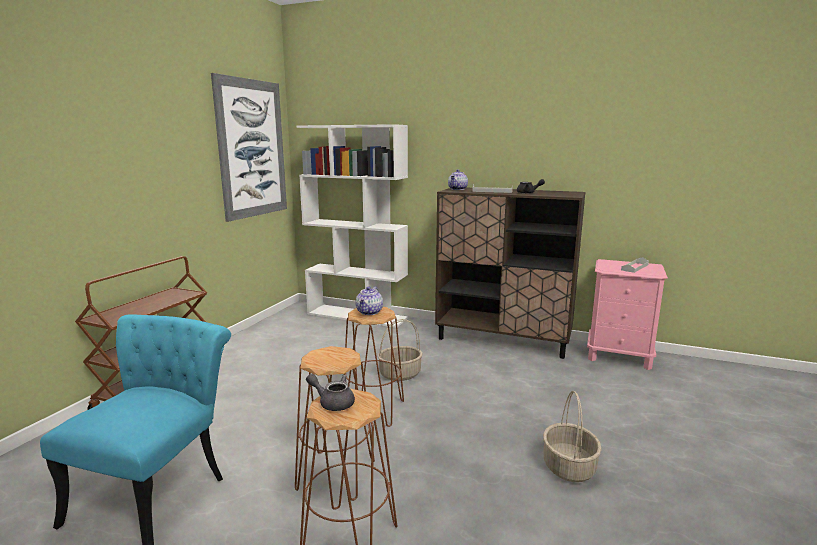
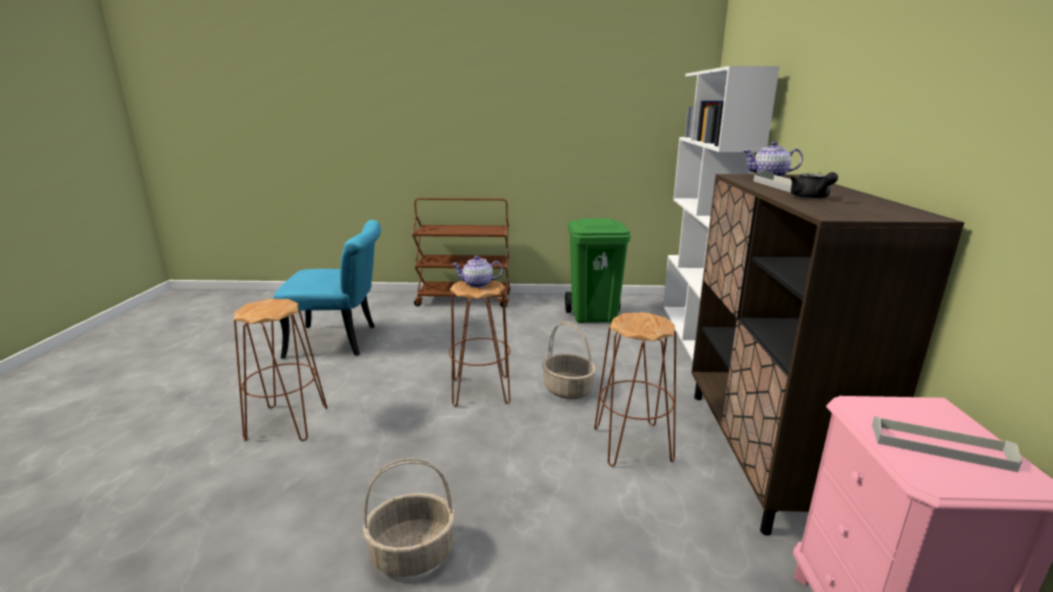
camera: 70 degrees right, 5 degrees up
(252, 149) = (641, 103): picture -> none
(289, 338) = (594, 316): none -> green trash can
(333, 402) = (270, 303): grey teapot -> none
(337, 475) = (369, 397): brown stool -> brown stool (633, 444)

